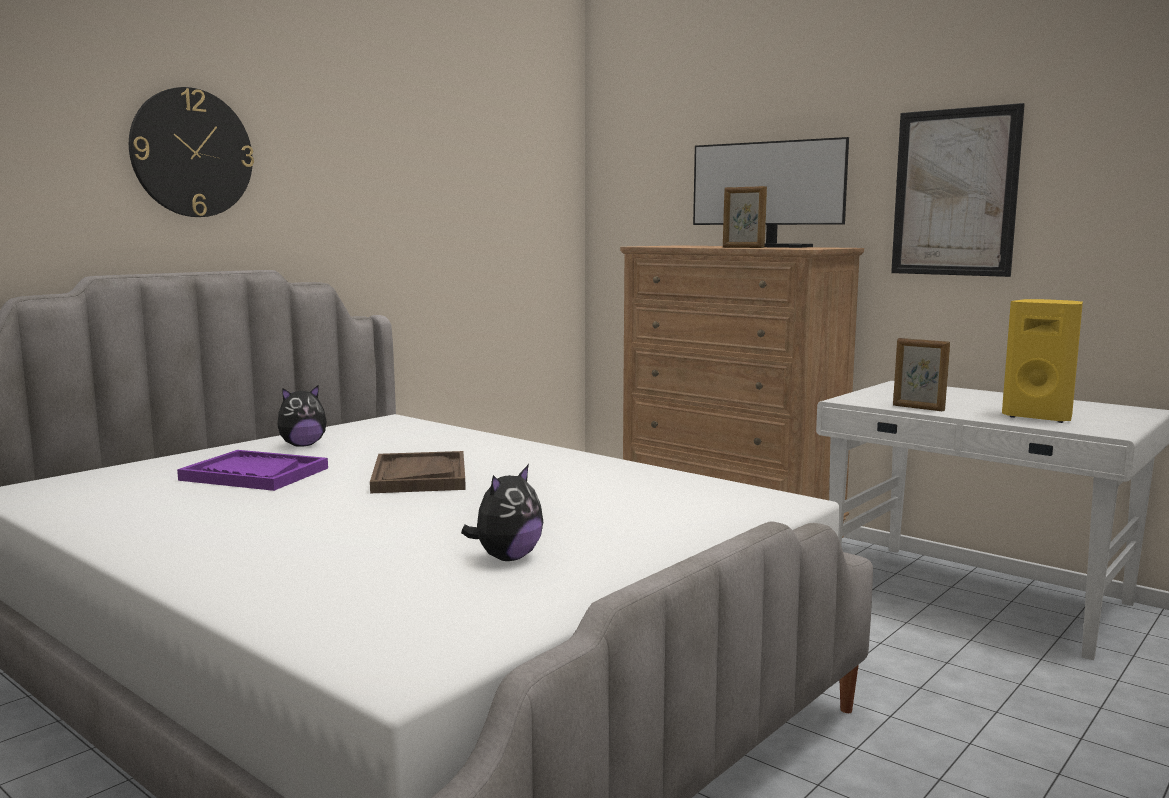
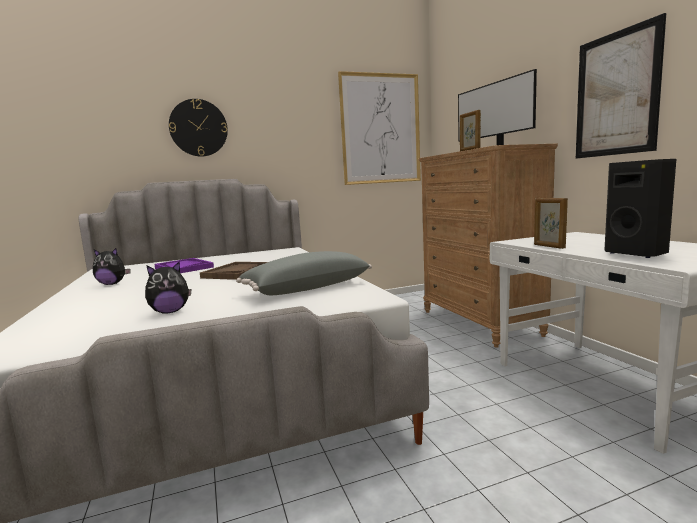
camera: 30 degrees right, 0 degrees up
(302, 445) = (229, 258): plush toy -> plush toy (112, 284)
(513, 178) = (380, 129): none -> picture
(641, 495) = (306, 288): none -> grey pillow
(1039, 417) = (637, 253): yellow speaker -> black speaker

